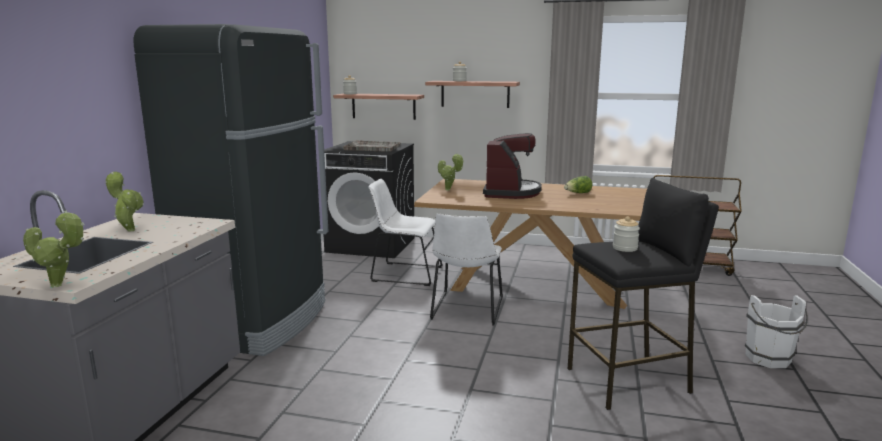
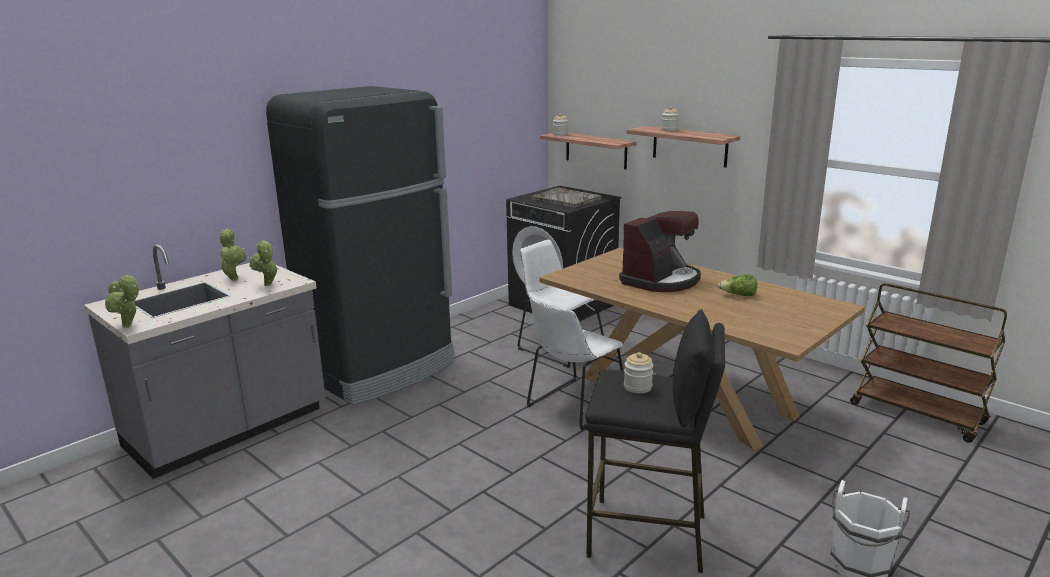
camera: 30 degrees right, 5 degrees up
(449, 190) = (599, 266): potted plant -> potted plant (268, 285)

